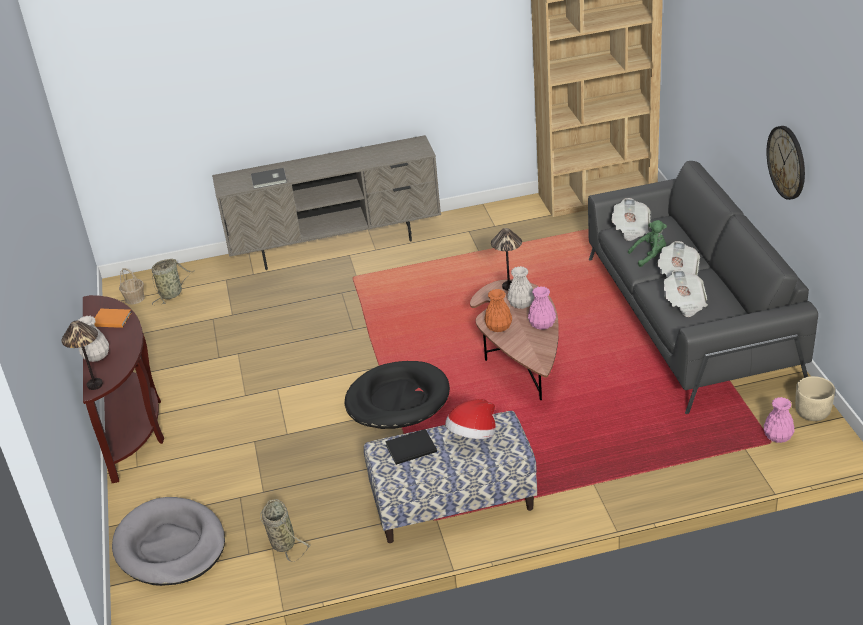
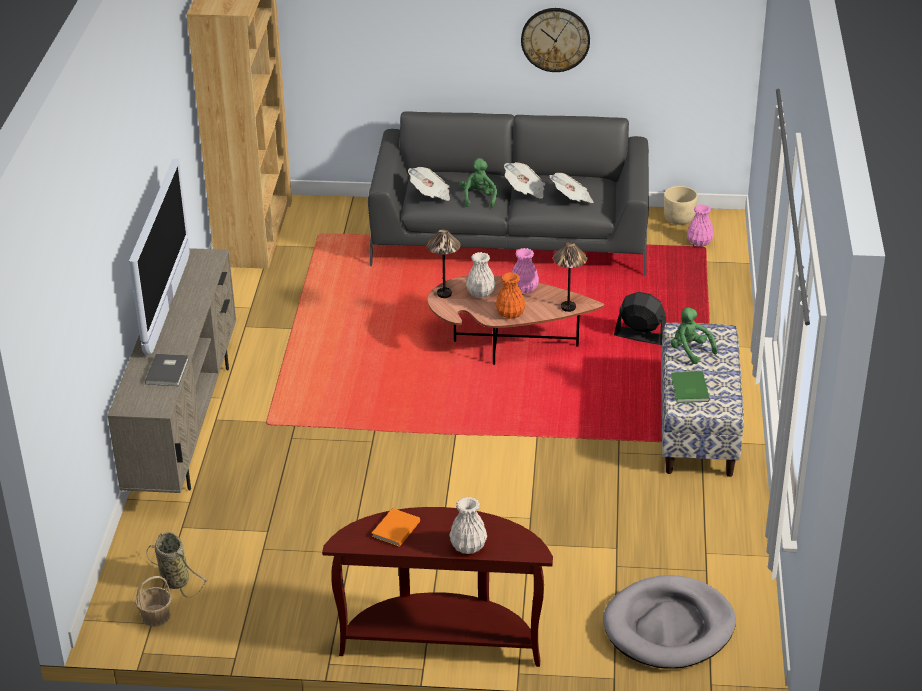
camera: 75 degrees left, 0 degrees up
(94, 385) = (526, 551): table lamp -> table lamp (568, 307)
(282, 542) = (699, 545): basket -> none
(350, 155) = (167, 304): none -> television
(397, 399) = (520, 432): black dog bed -> none
(410, 447) = (688, 389): black book -> green book
(473, 435) = (690, 350): hat -> green plush toy
(580, 434) = (640, 336): none -> black fan

